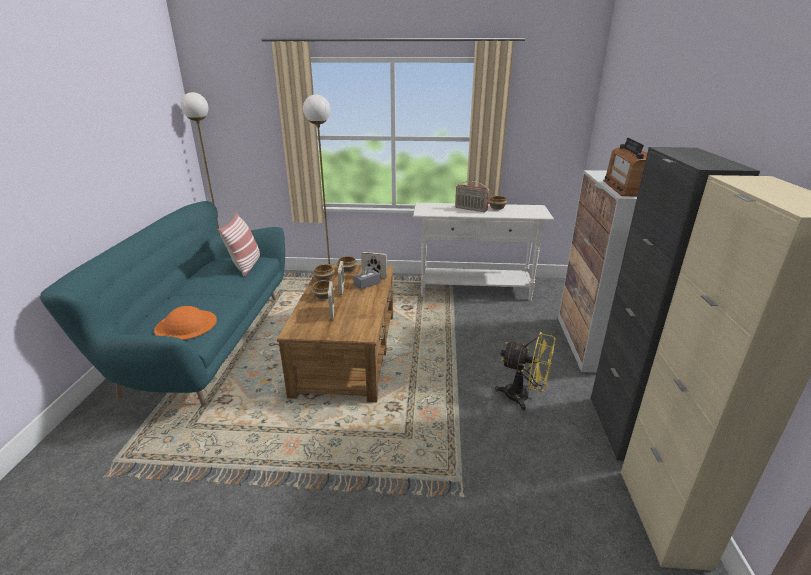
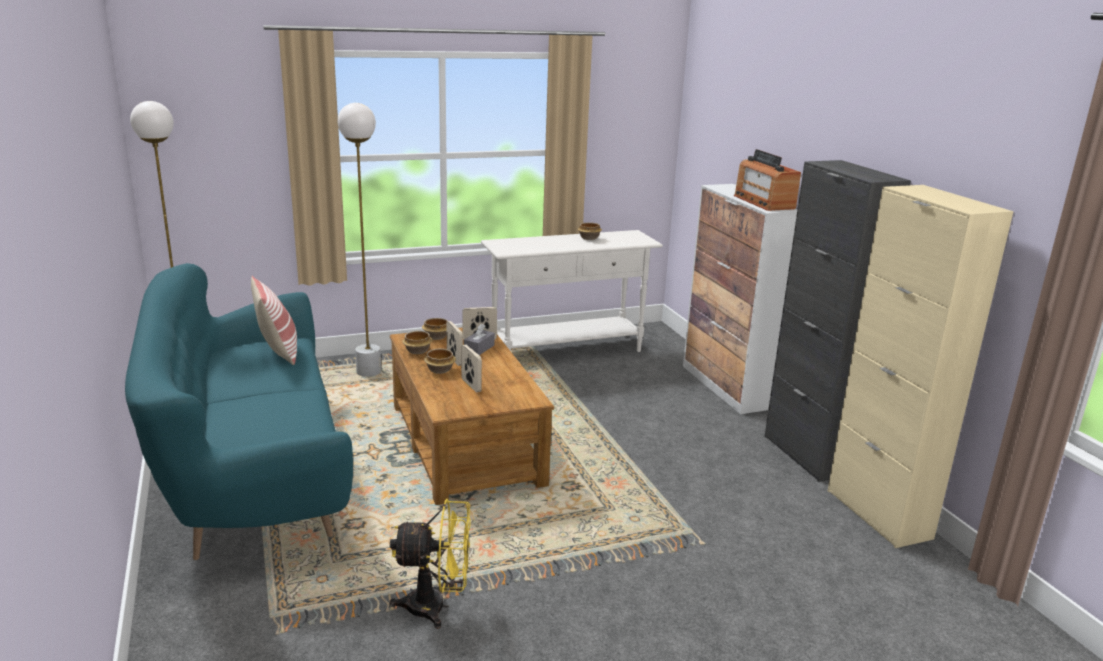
camera: 25 degrees left, 5 degrees down
(186, 325) = (285, 430): orange hat -> none
(470, 209) = (560, 242): radio -> none
(523, 397) = (700, 448): yellow fan -> yellow fan (436, 607)

